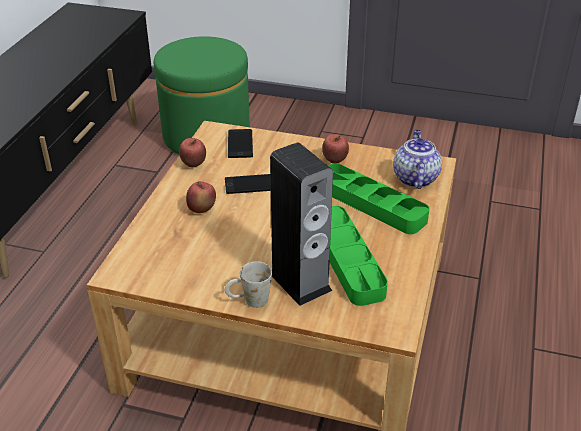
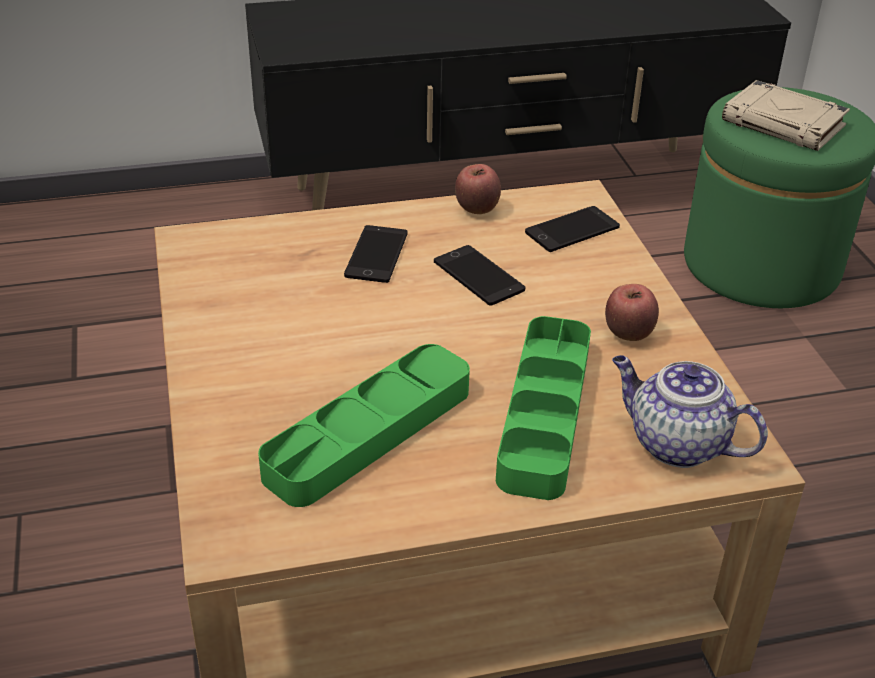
camera: 60 degrees right, 0 degrees up
(200, 57) = (784, 124): none -> beige book
(202, 210) = (376, 255): apple -> phone
(249, 301) = (202, 366): white mug -> none
(299, 281) = (279, 400): speaker -> none
(414, 178) = (675, 444): teapot -> teapot turned 120 degrees counterclockwise

